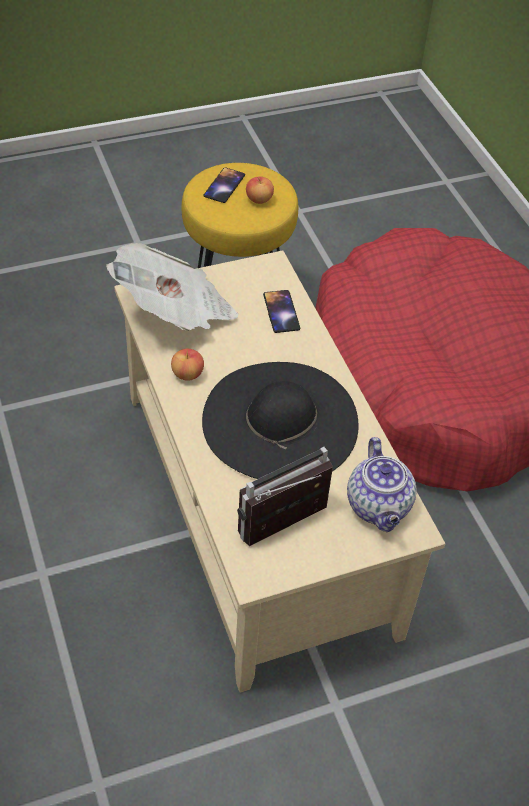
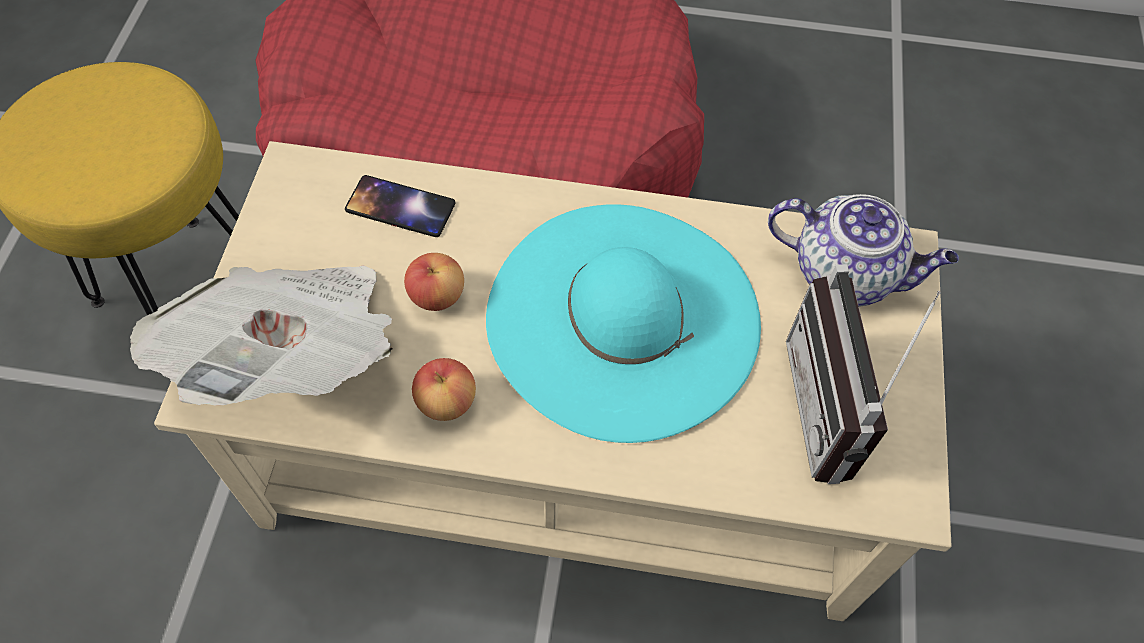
camera: 60 degrees left, 10 degrees up
(224, 185) = (54, 146): phone -> none
(259, 199) = (130, 116): apple -> apple (437, 296)
(280, 421) = (623, 317): black hat -> turquoise hat

